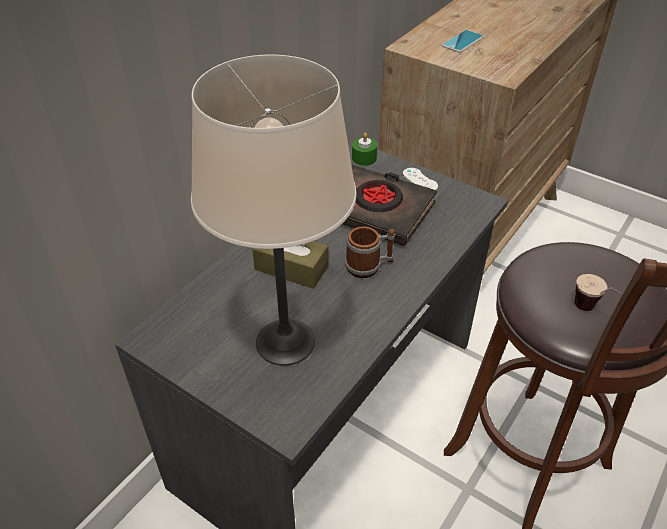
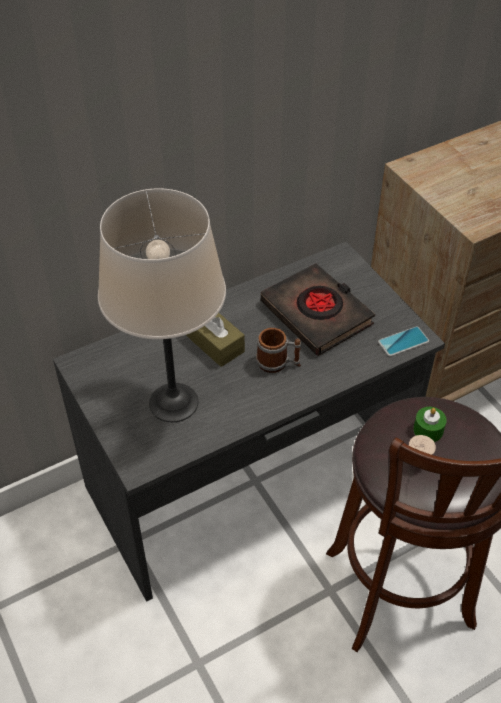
camera: 25 degrees right, 5 degrees up
(364, 158) = (340, 259): green candle -> green candle (428, 430)
(420, 180) = (376, 297): white game controller -> none
(462, 42) = (465, 176): phone -> phone (403, 342)

